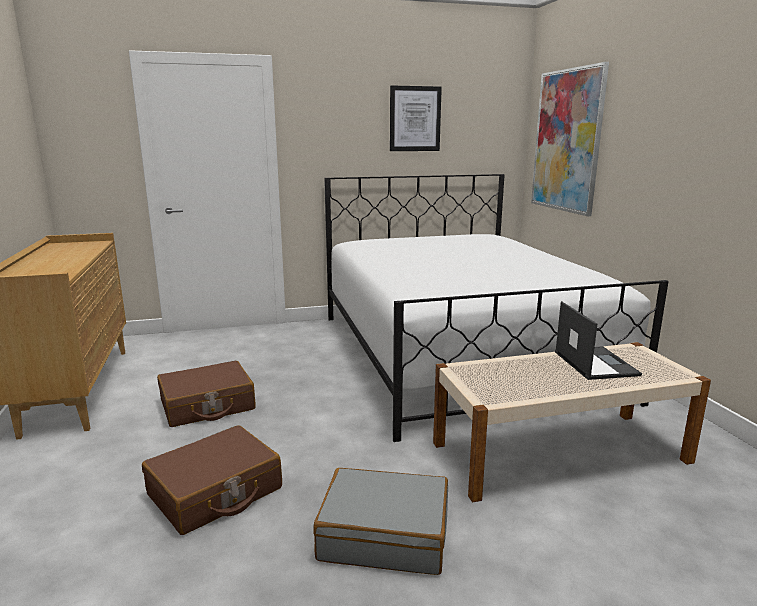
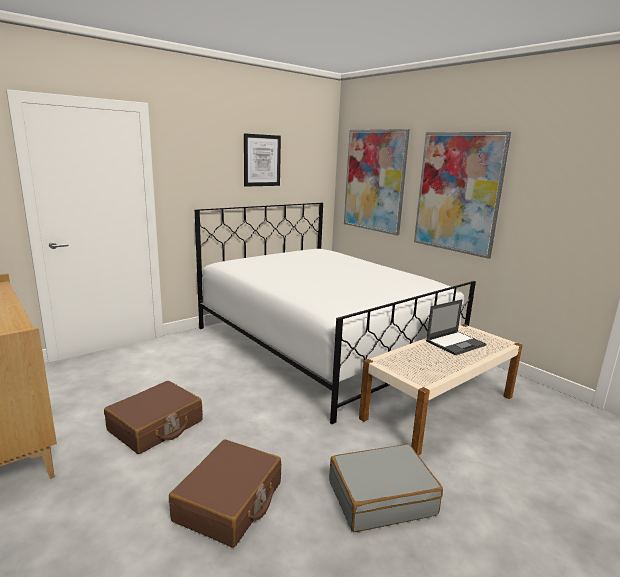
camera: 25 degrees left, 0 degrees up
(594, 363) = (456, 343): laptop -> laptop turned 90 degrees clockwise
(664, 149) = (458, 193): none -> picture

